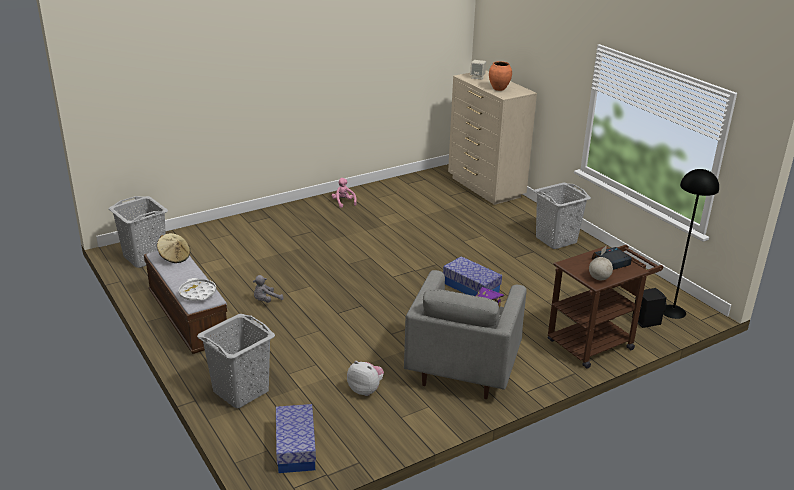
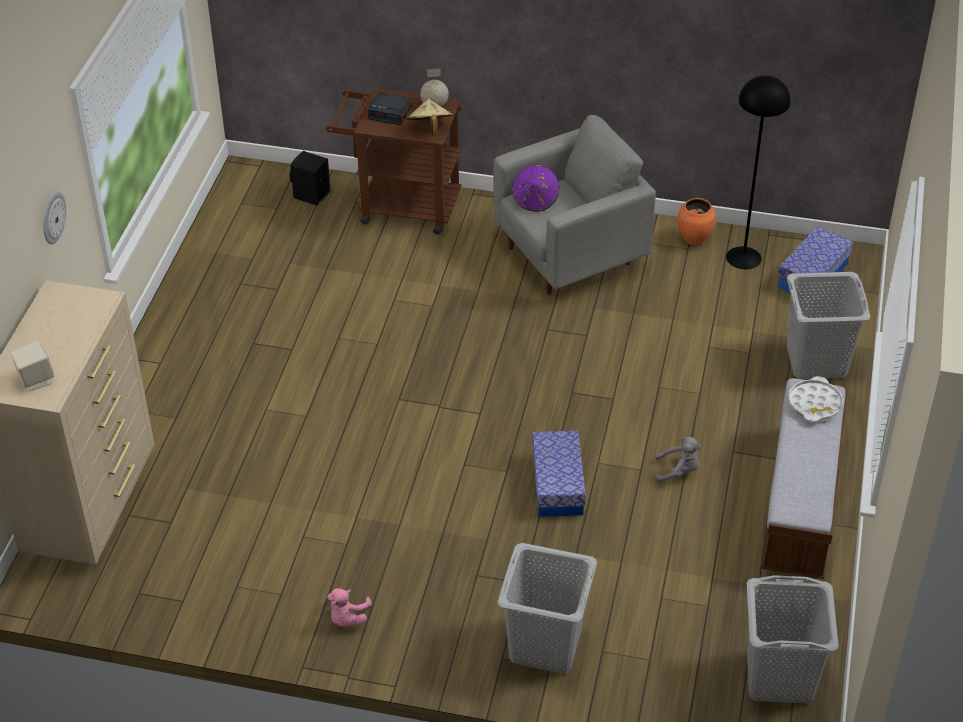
camera: 135 degrees left, 15 degrees up
(174, 257) = (798, 489): beige hat -> beige hat (430, 129)
(365, 390) = (689, 291): plush toy -> none
(471, 287) = (414, 339): storage box -> storage box (557, 485)
(499, 89) = (75, 324): orange vase -> orange vase (694, 239)
(555, 240) = (194, 343): grey laundry basket -> grey laundry basket (545, 646)
(558, 80) = (52, 217): none -> wall clock
(673, 311) = (266, 187): black floor lamp -> black floor lamp (743, 257)

